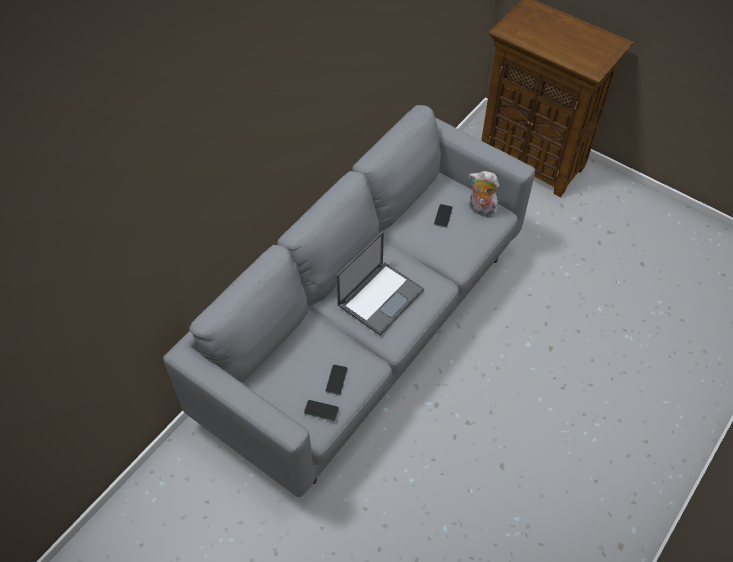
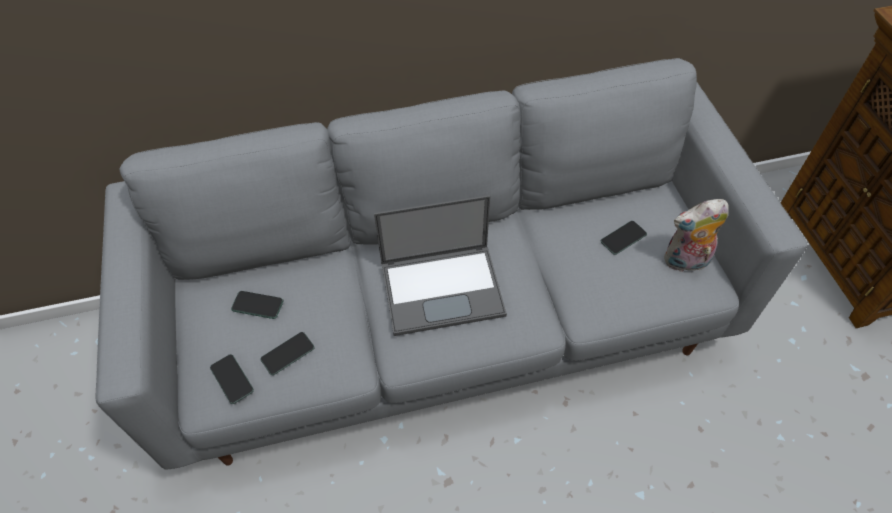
camera: 40 degrees right, 0 degrees up
(295, 369) = (257, 305): none -> phone
(480, 210) = (685, 262): plush toy -> plush toy turned 75 degrees counterclockwise

